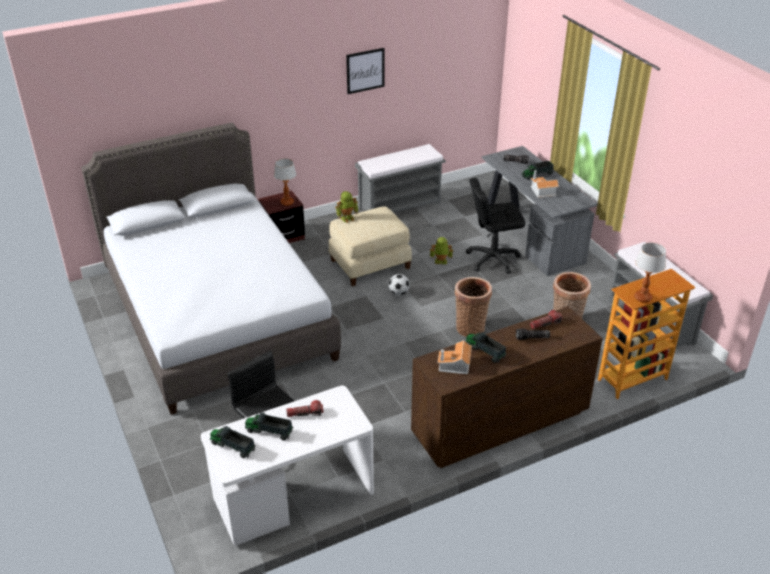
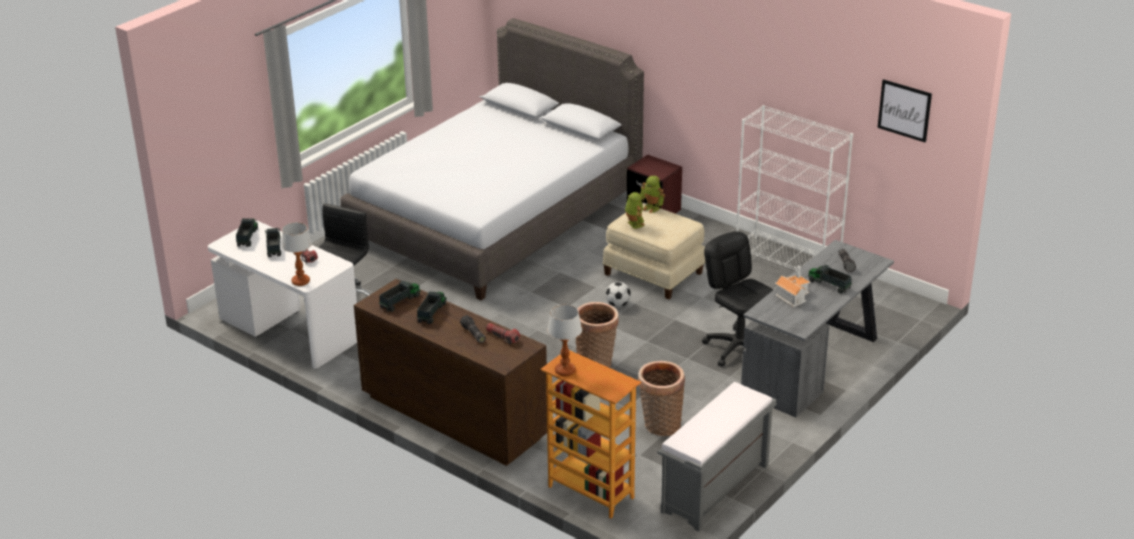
camera: 65 degrees right, 5 degrees down
(287, 202) = (656, 171): table lamp -> table lamp (301, 281)
(365, 70) = (779, 72): picture -> picture (904, 110)
(400, 205) = (788, 260): grey bench -> white bookcase
(440, 262) = (699, 315): toy robot -> toy robot (634, 224)
(455, 365) = (400, 301): toy house -> toy truck

